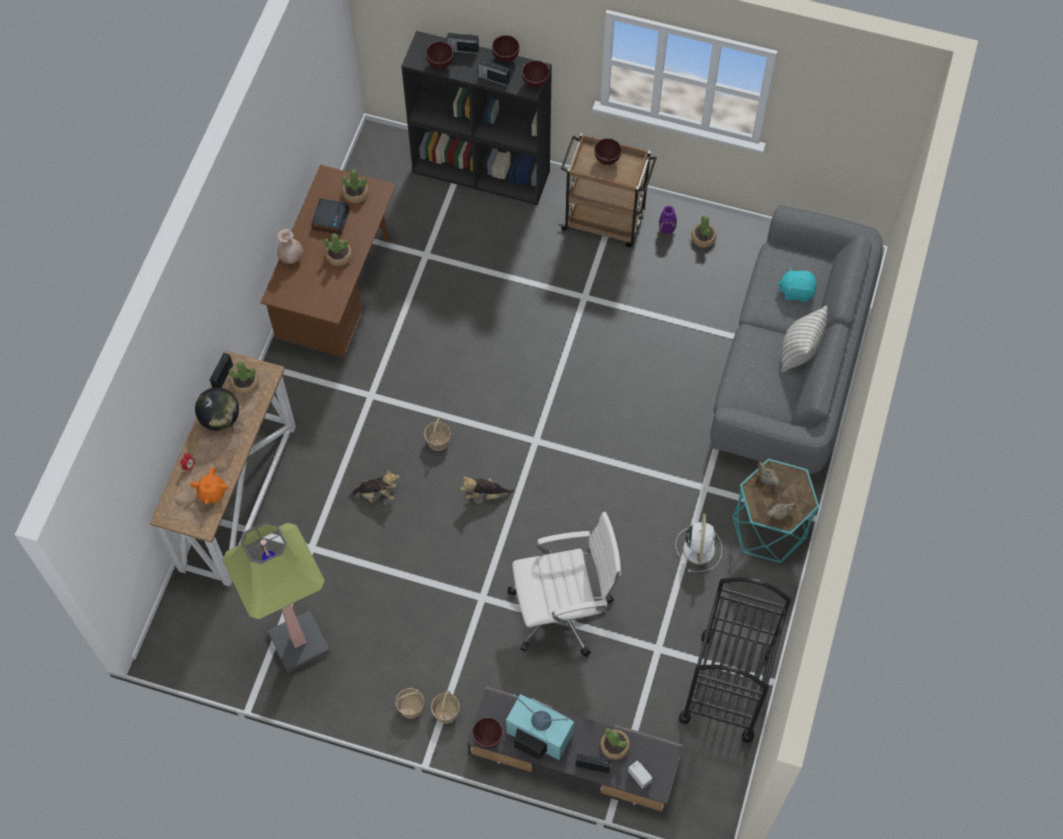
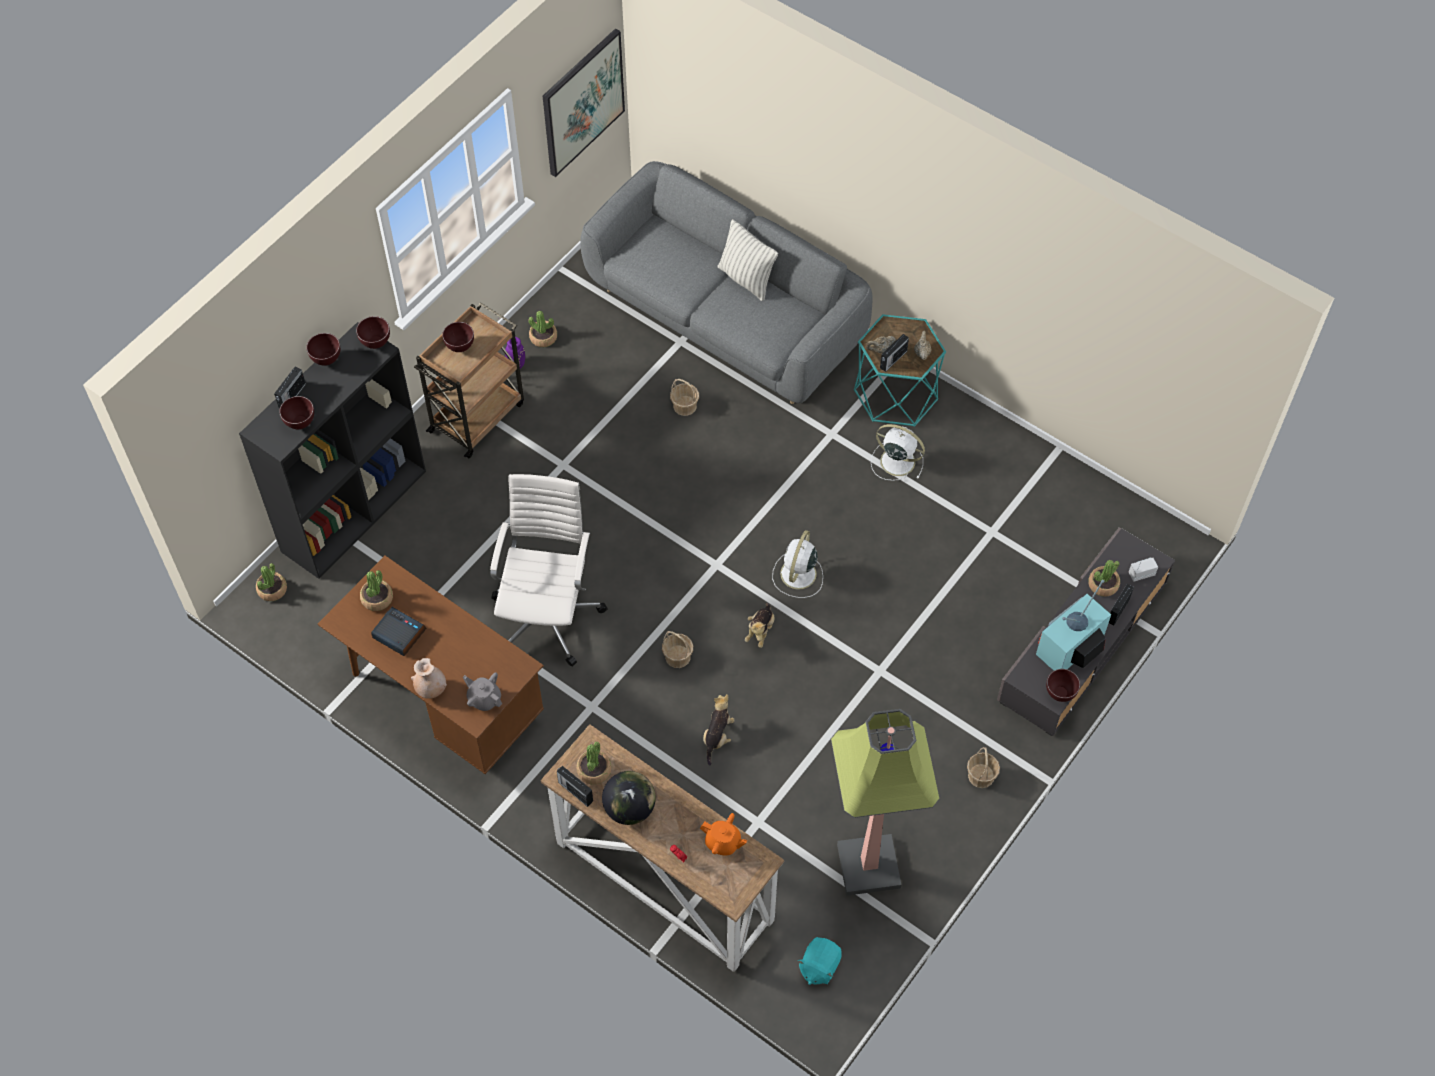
camera: 70 degrees left, 5 degrees down
(295, 295) = (484, 699): none -> grey teapot
(339, 256) = (453, 639): potted plant -> potted plant (272, 589)
(446, 712) = (997, 744): basket -> basket (684, 406)
(493, 78) = (347, 379): radio -> radio (892, 360)
(550, 505) = (797, 575): none -> white fan
(563, 611) = (921, 601): white office chair -> white office chair (548, 615)
(727, 687) = (1051, 487): black cart -> none
(796, 291) = (677, 257): turquoise plush toy -> turquoise plush toy (819, 966)
(855, 133) = (582, 102): none -> picture

